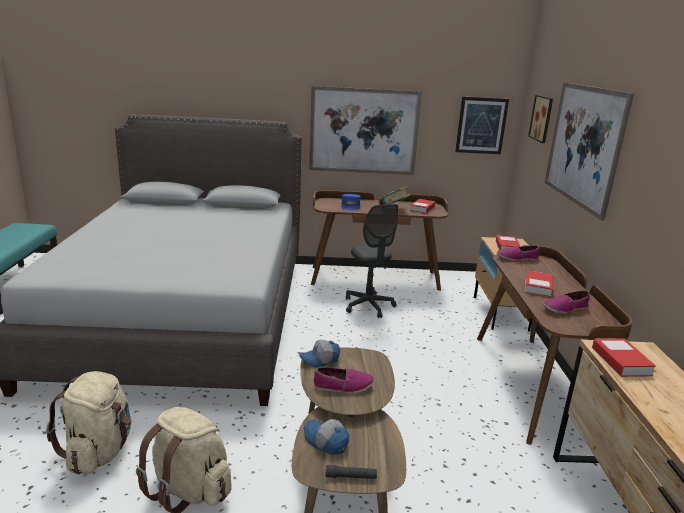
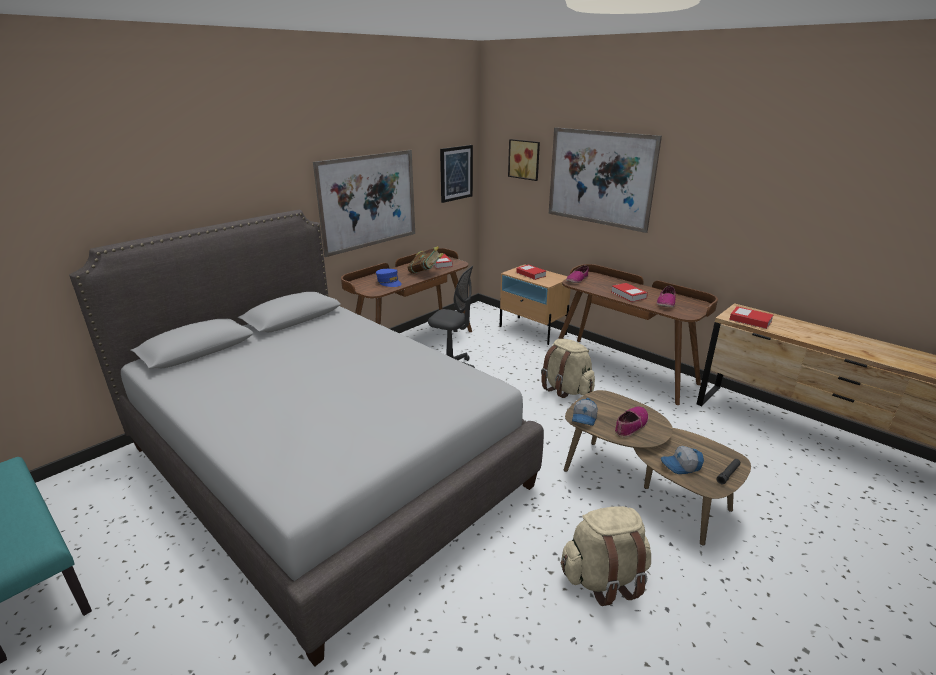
camera: 45 degrees left, 5 degrees up
(99, 451) = (501, 618): beige backpack -> beige backpack (565, 389)

